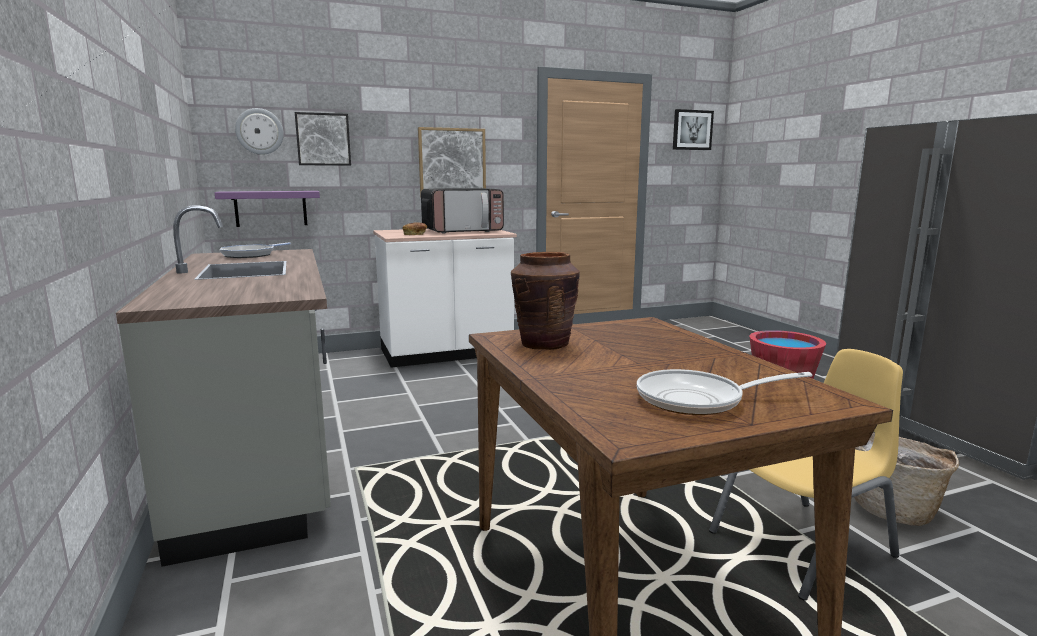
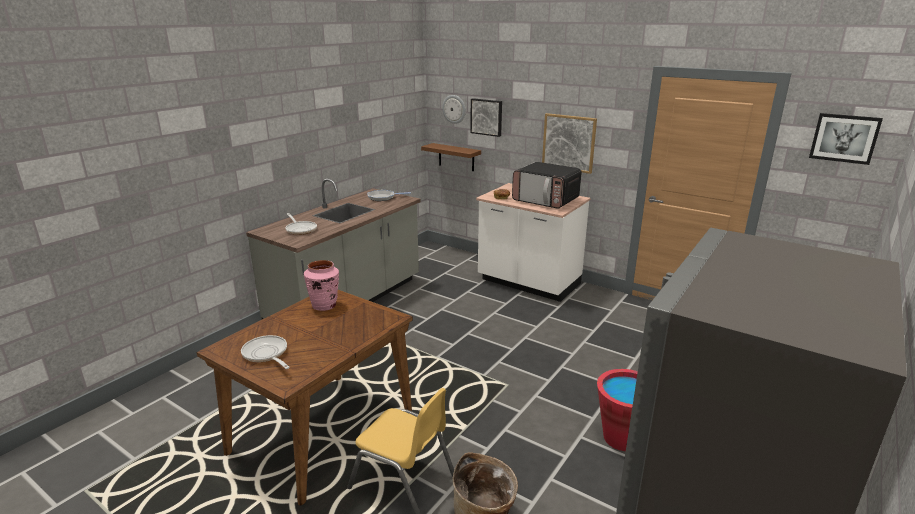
camera: 55 degrees right, 10 degrees up
(240, 289) = (300, 229): none -> frying pan
(271, 208) = (456, 157): purple shelf -> brown shelf
(544, 344) = (324, 305): brown vase -> pink vase

